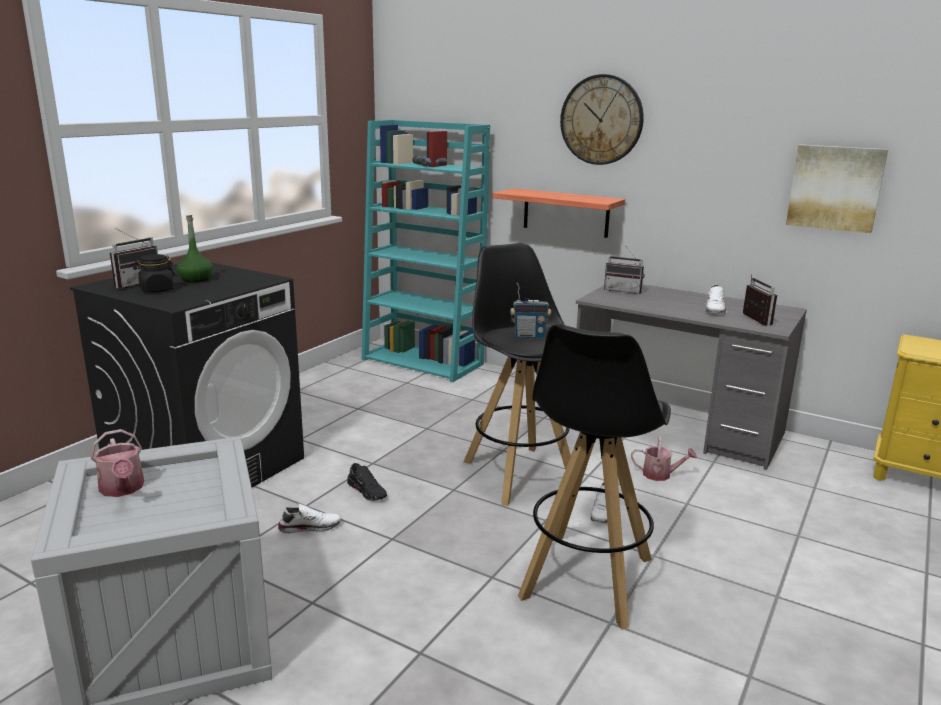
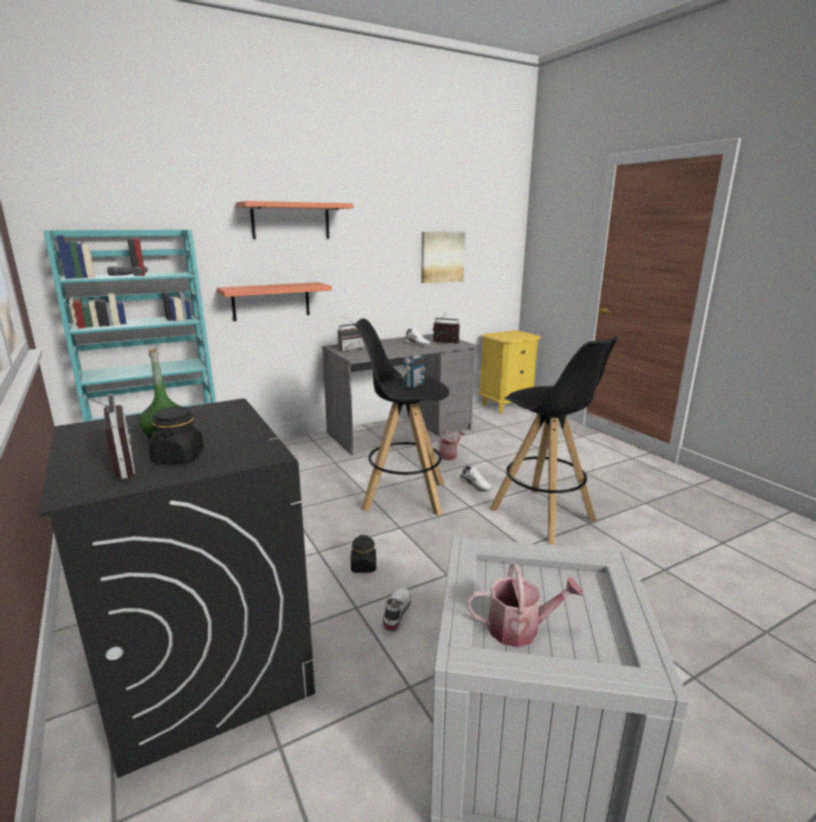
camera: 60 degrees left, 0 degrees up
(368, 491) = (363, 566): black shoe -> black jar
(601, 120) = (291, 221): wall clock -> shelf

